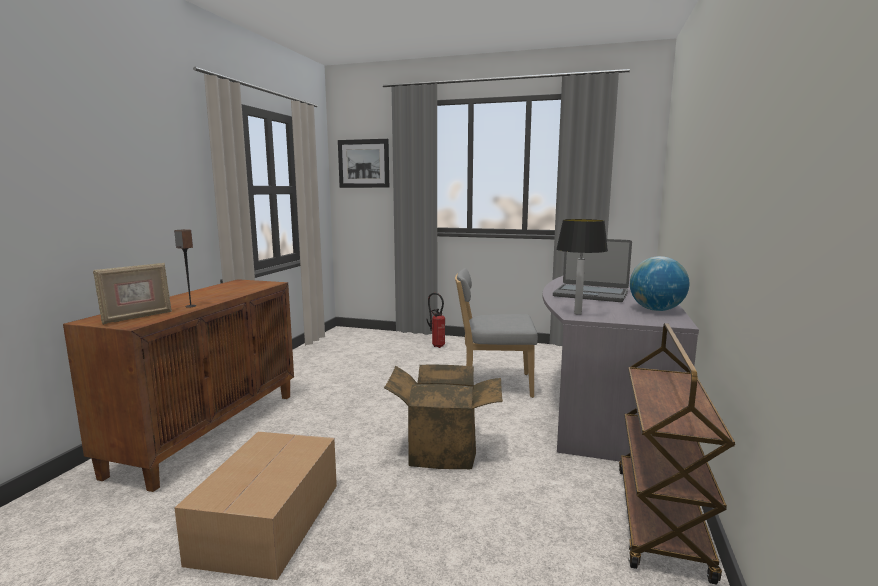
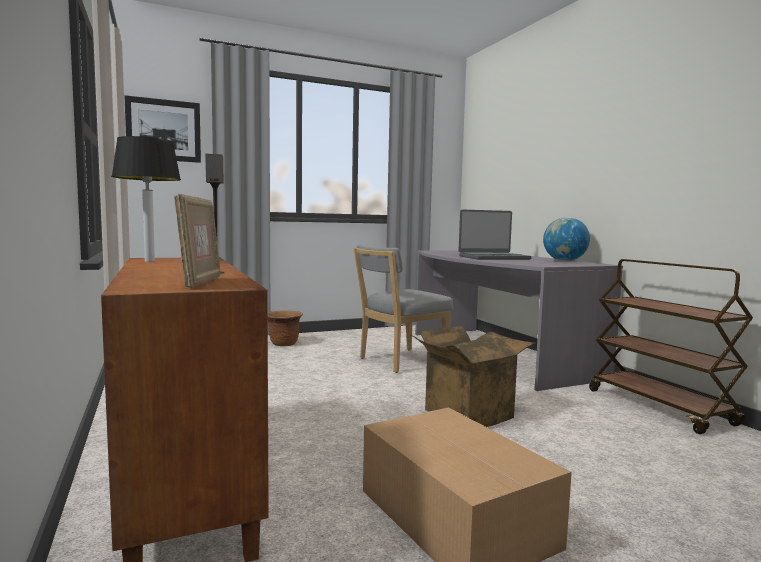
camera: 40 degrees left, 5 degrees down
(437, 345) = (284, 344): fire extinguisher -> brown planter
(577, 313) = (536, 264): table lamp -> table lamp (149, 261)

